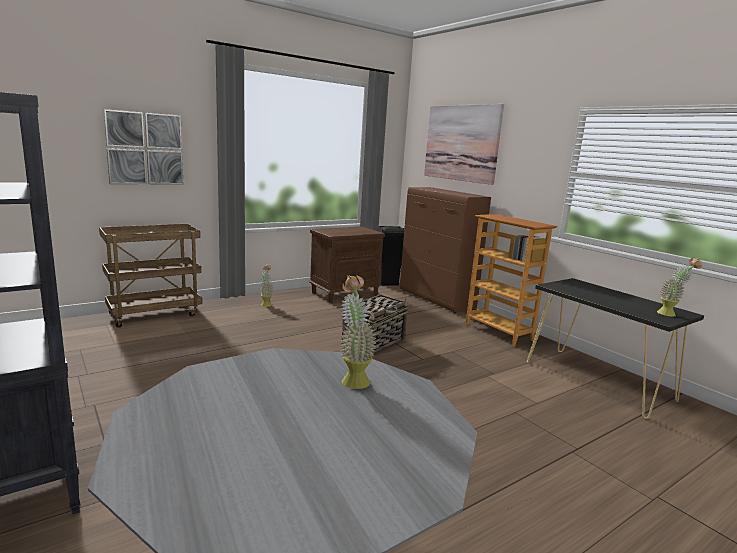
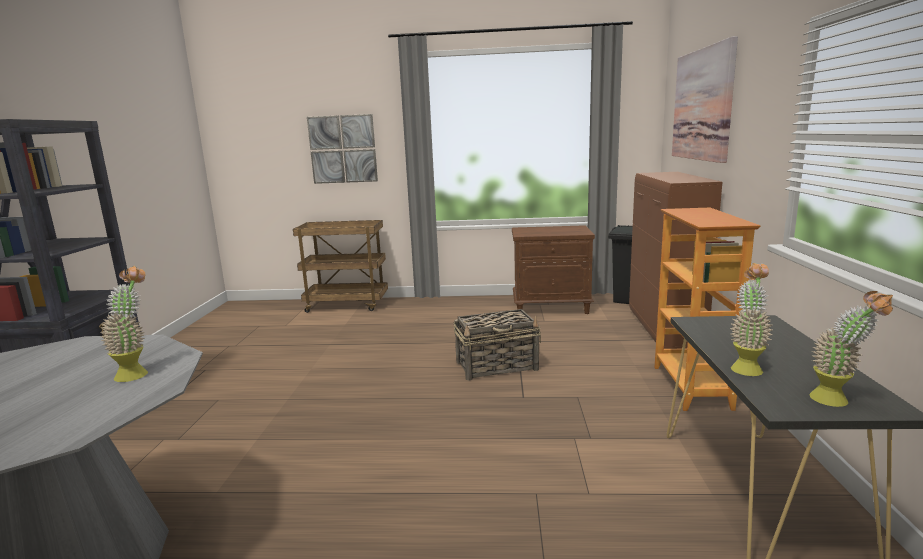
camera: 40 degrees right, 0 degrees up
(266, 304) = (451, 308): potted plant -> potted plant (746, 367)

